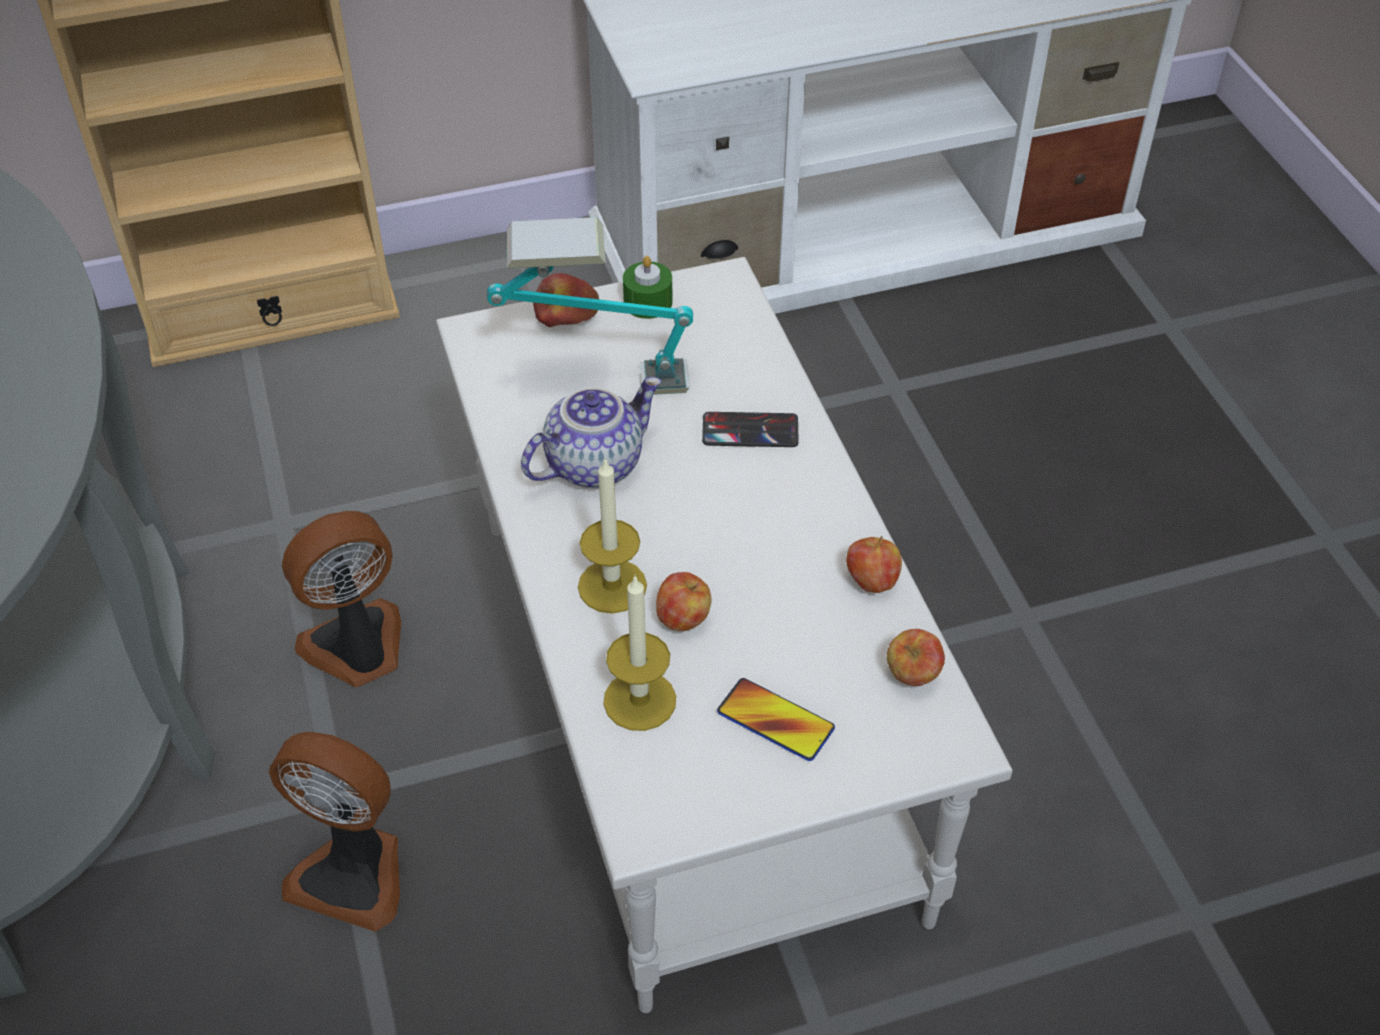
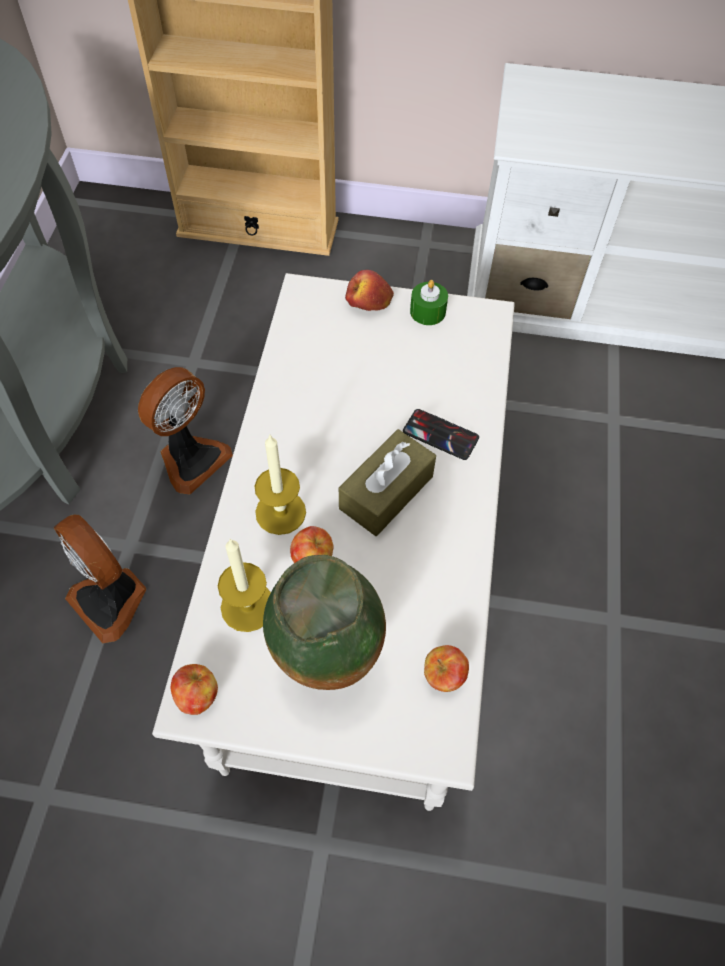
camera: 25 degrees right, 10 degrees up
(358, 649) = (191, 458): fan -> fan turned 135 degrees clockwise
(593, 463) = (322, 416): teapot -> none
(596, 383) = (358, 358): table lamp -> none
(725, 516) = (386, 492): none -> brown tissue box
(775, 721) = (327, 665): phone -> vase
(871, 581) = (457, 587): apple -> apple (197, 695)

